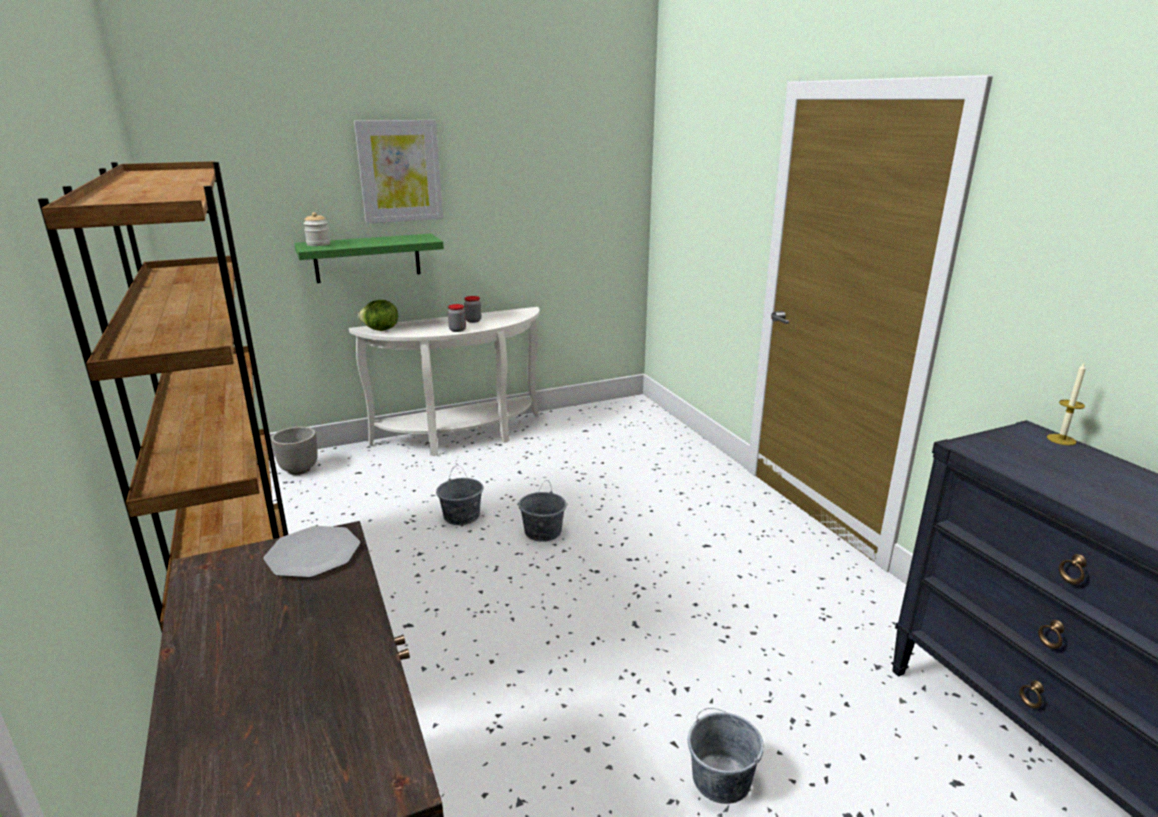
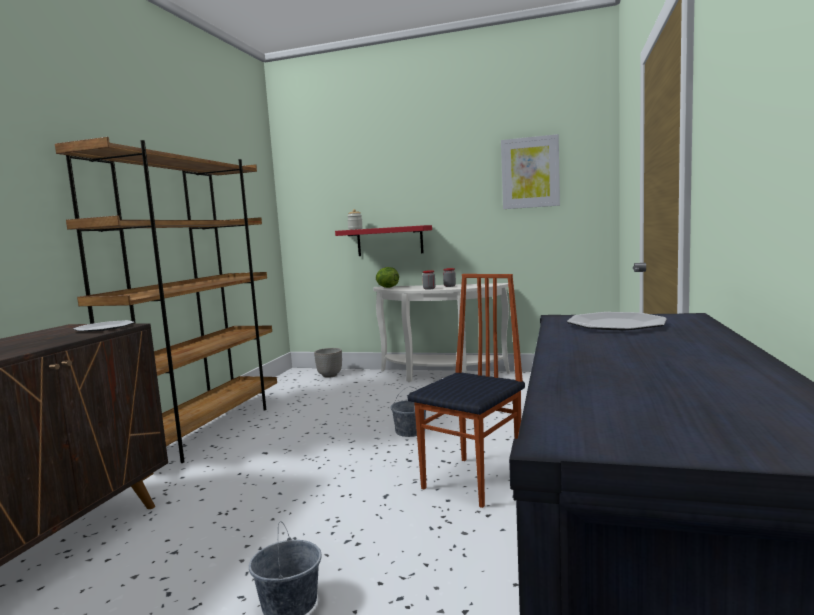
camera: 40 degrees right, 15 degrees down
(367, 258) = (389, 241): green shelf -> red shelf
(400, 171) = (412, 183): picture -> picture (530, 172)
(461, 516) = (375, 412): grey bucket -> none
(688, 573) = (474, 481): none -> chair
(1025, 453) = (615, 324): none -> plate
(1061, 439) = (701, 322): candle -> none

